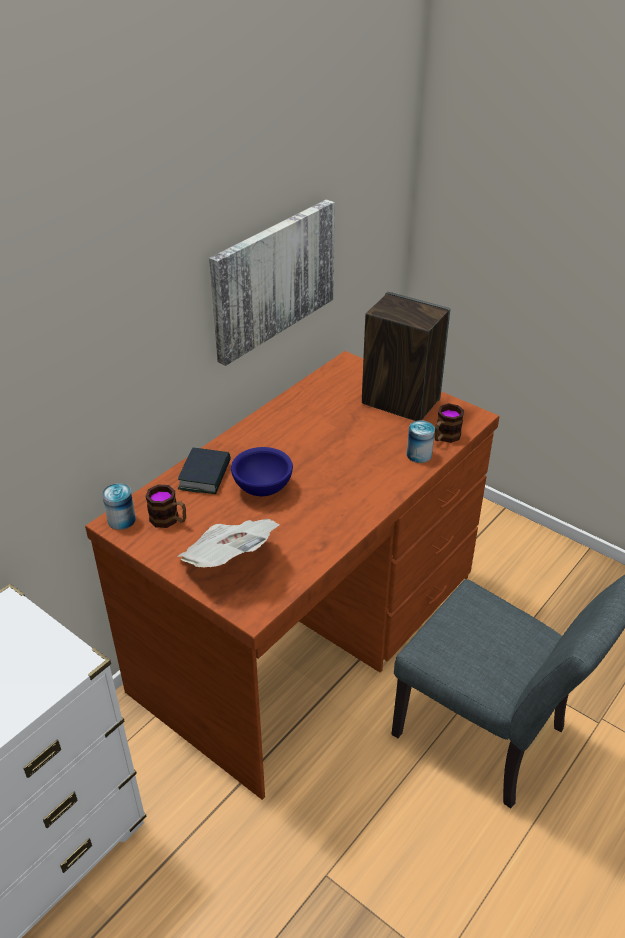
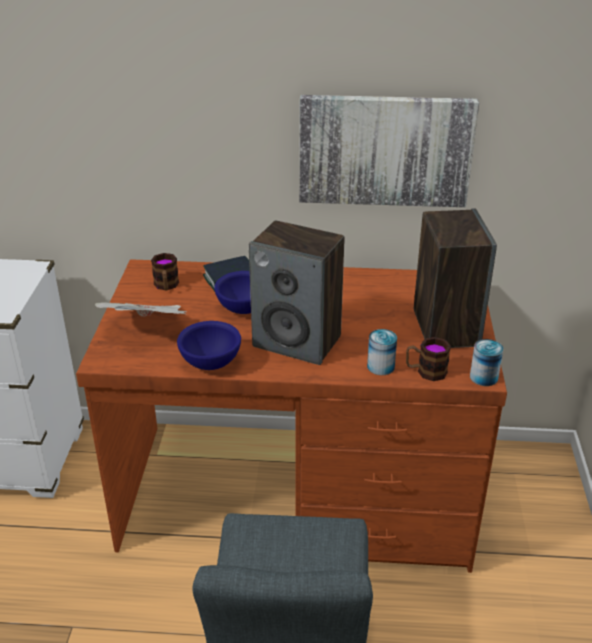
camera: 55 degrees right, 5 degrees down
(121, 520) = (147, 269): can -> can (483, 377)
(326, 543) = (210, 363): none -> blue bowl
(344, 480) = (298, 341): none -> speaker

